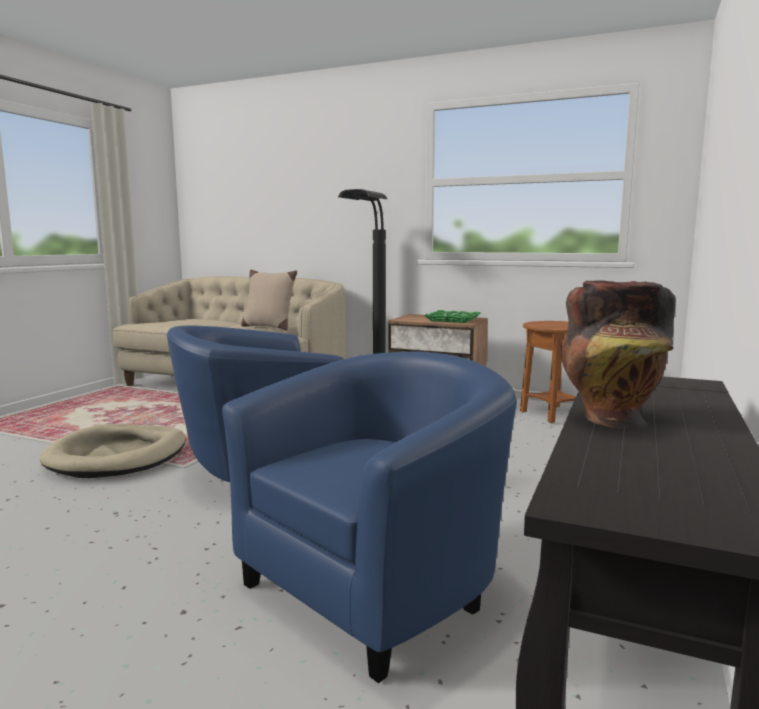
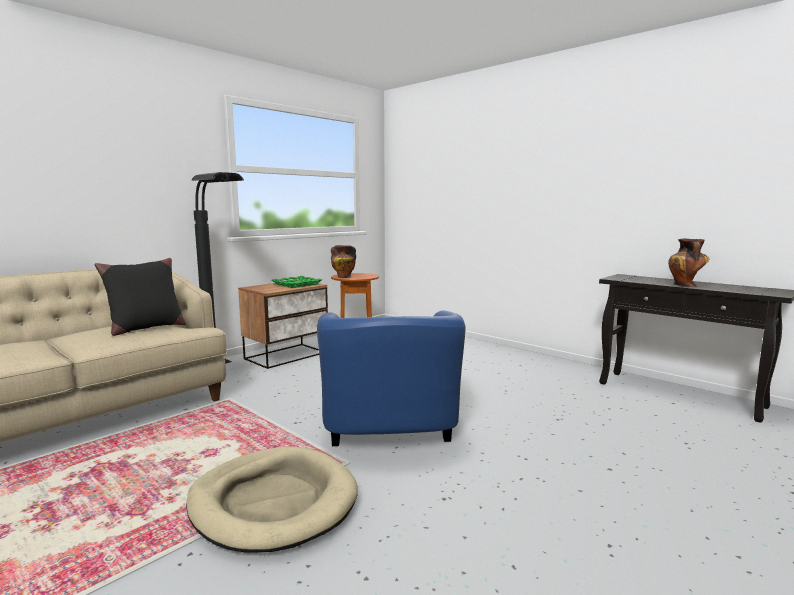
camera: 70 degrees left, 0 degrees up
(268, 327) = (145, 328): beige pillow -> black pillow
(377, 586) = (579, 415): blue armchair -> none
(539, 323) = (343, 277): none -> vase

